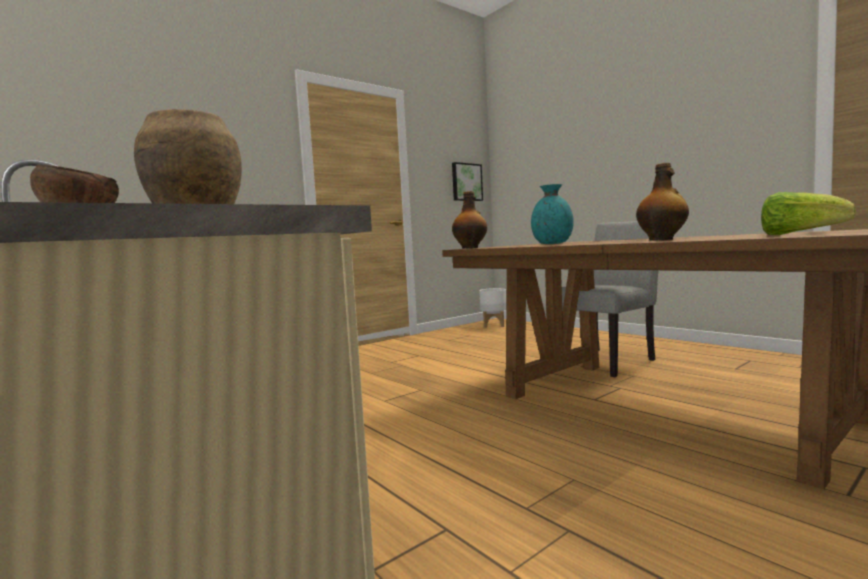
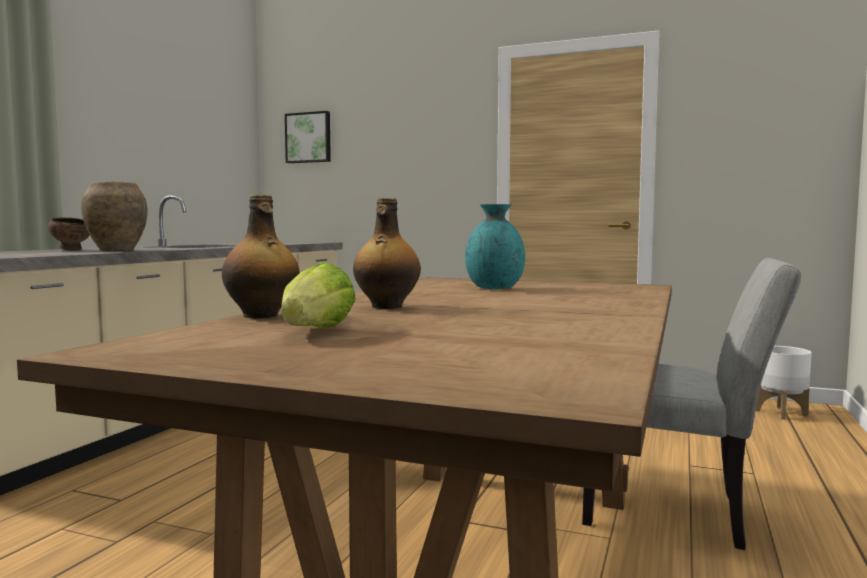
camera: 60 degrees right, 0 degrees up
(466, 182) = (787, 157): picture -> picture (309, 138)
(470, 248) = (449, 279): bottle -> bottle (261, 316)

